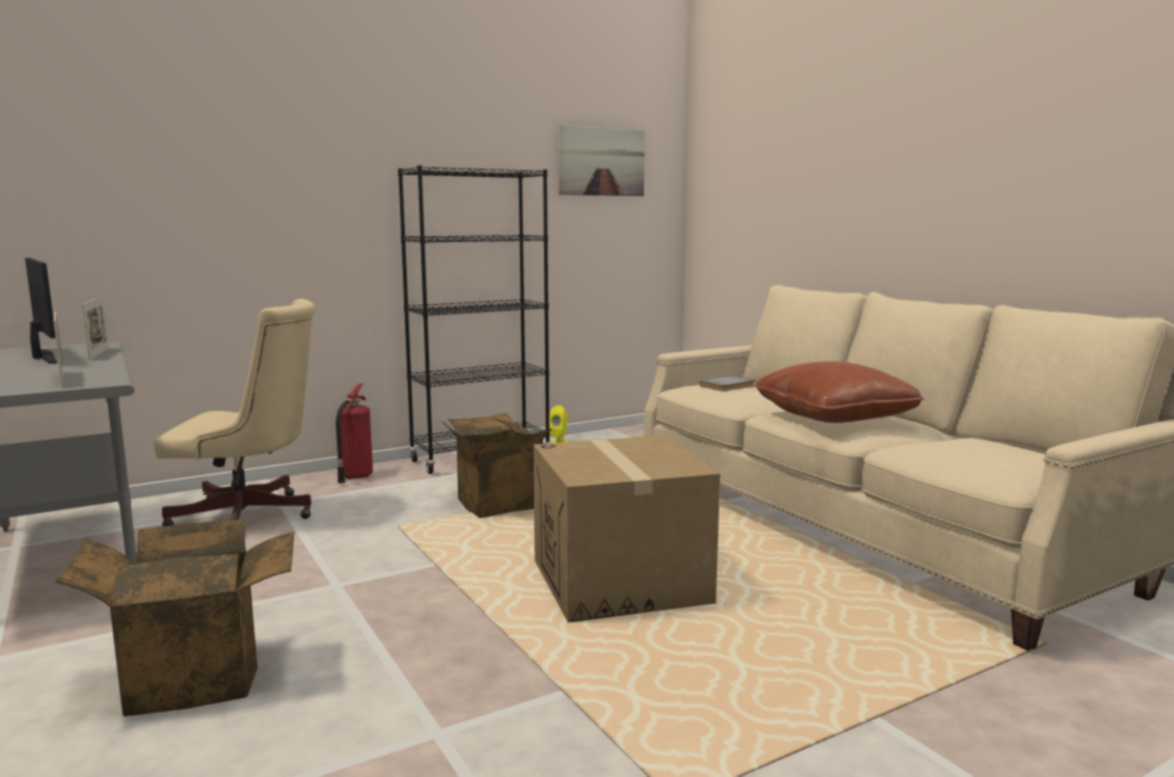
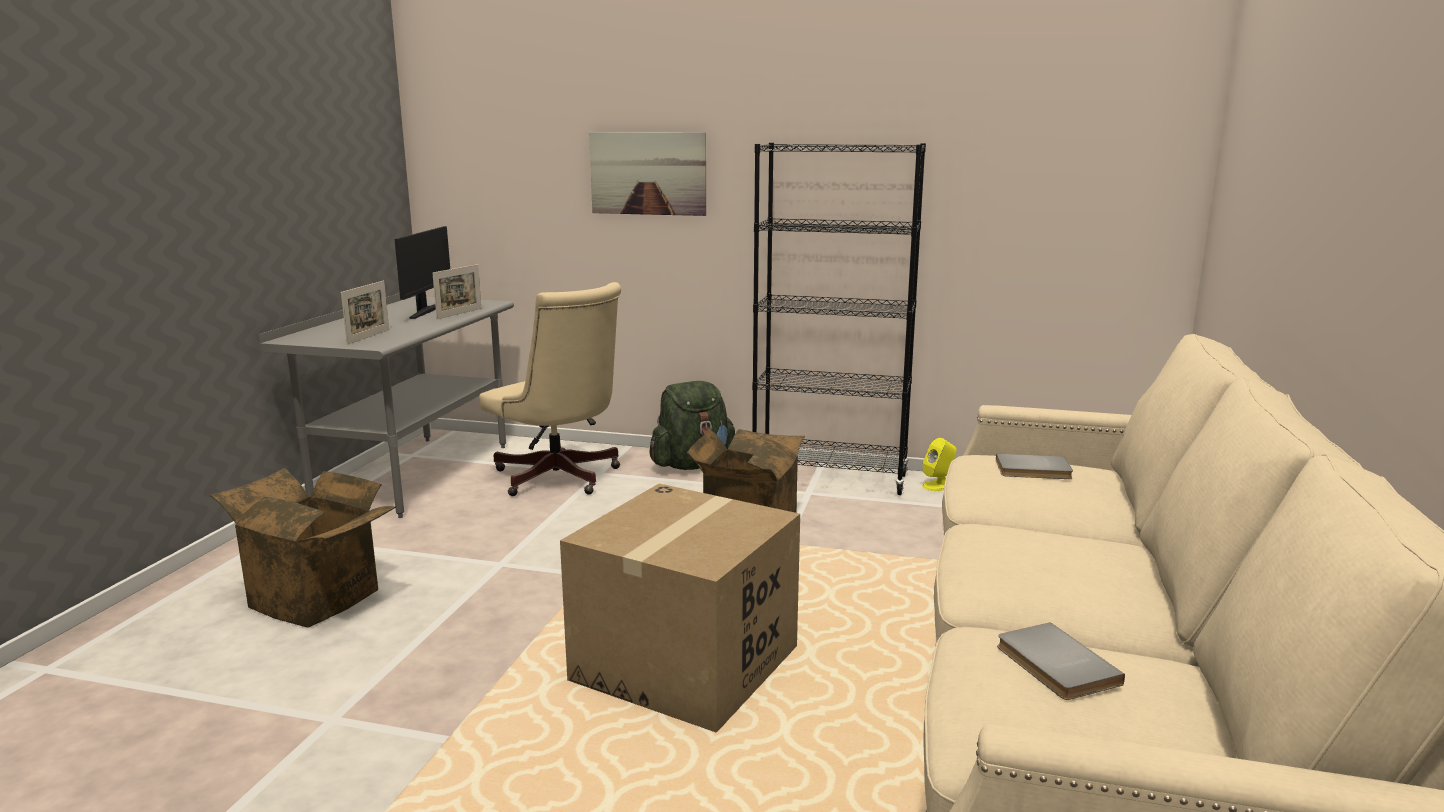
camera: 45 degrees right, 5 degrees up
(355, 477) = (692, 465): fire extinguisher -> green backpack
(601, 161) = (1059, 125): picture -> picture (648, 173)
(834, 417) = (1036, 559): brown pillow -> none
(954, 446) = (1053, 665): none -> grey book

